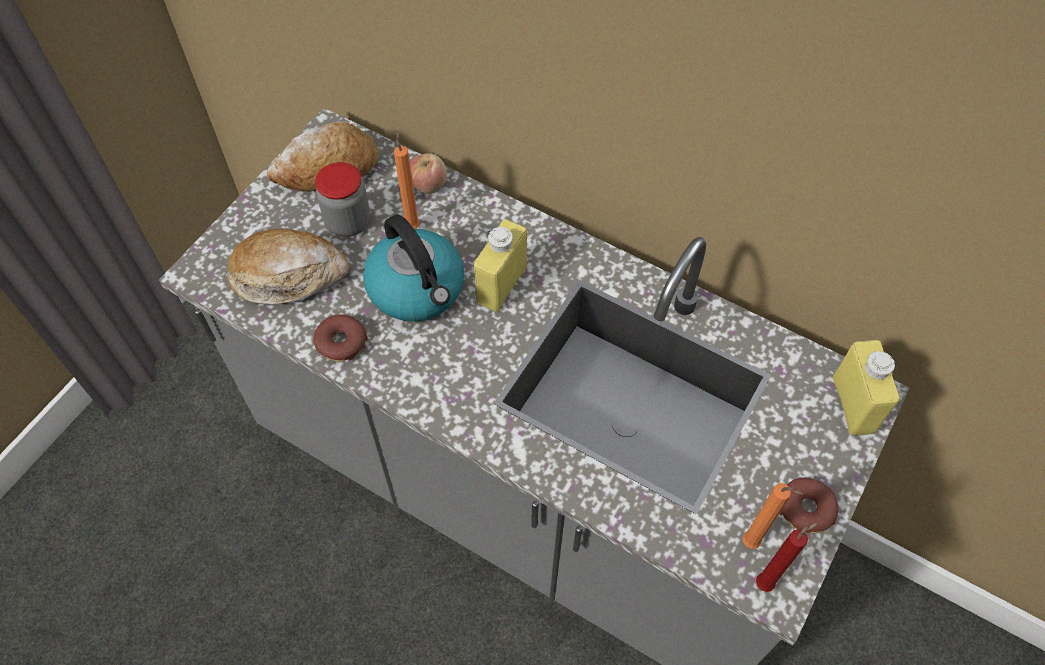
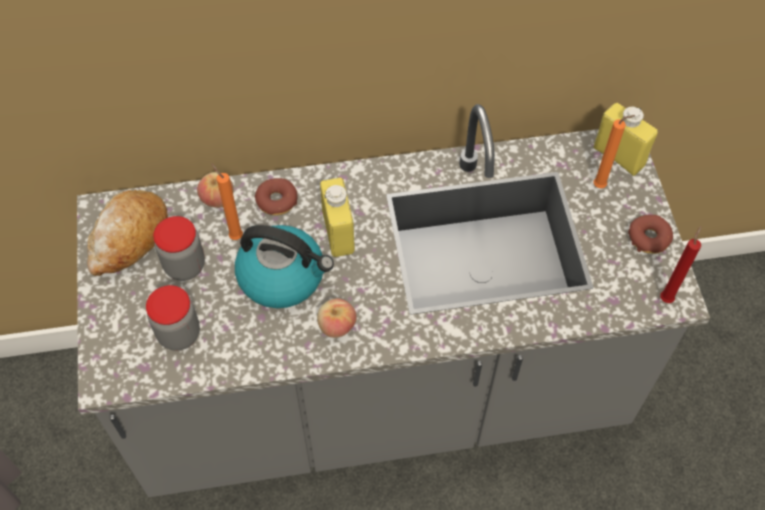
camera: 40 degrees left, 0 degrees up
(289, 275) = (179, 334): bread -> jar
(341, 342) = (266, 351): donut -> donut (276, 201)
(419, 365) = (336, 326): none -> apple
(753, 544) = (639, 281): orange candle -> orange candle (601, 186)

